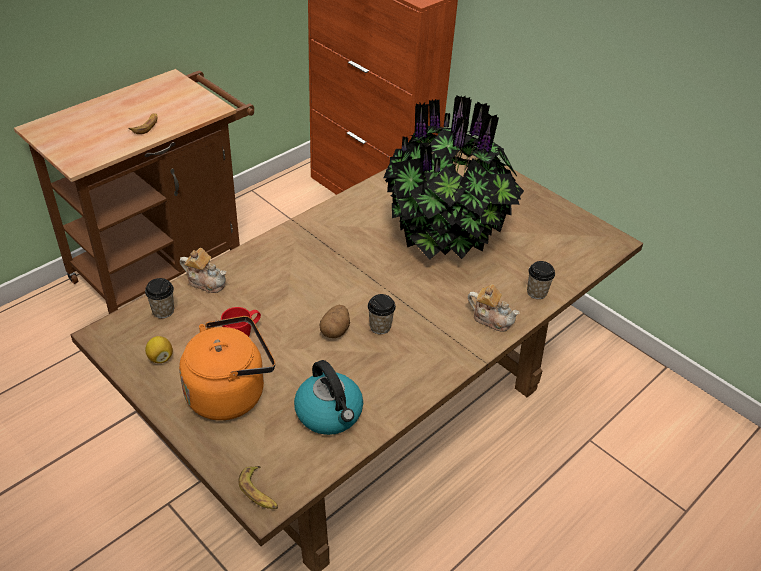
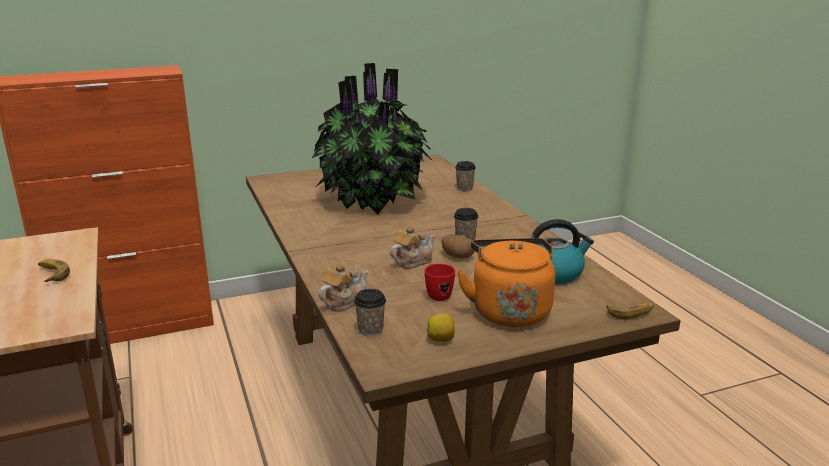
camera: 65 degrees left, 20 degrees down
(491, 318) = (482, 205): teapot -> teapot (412, 261)

